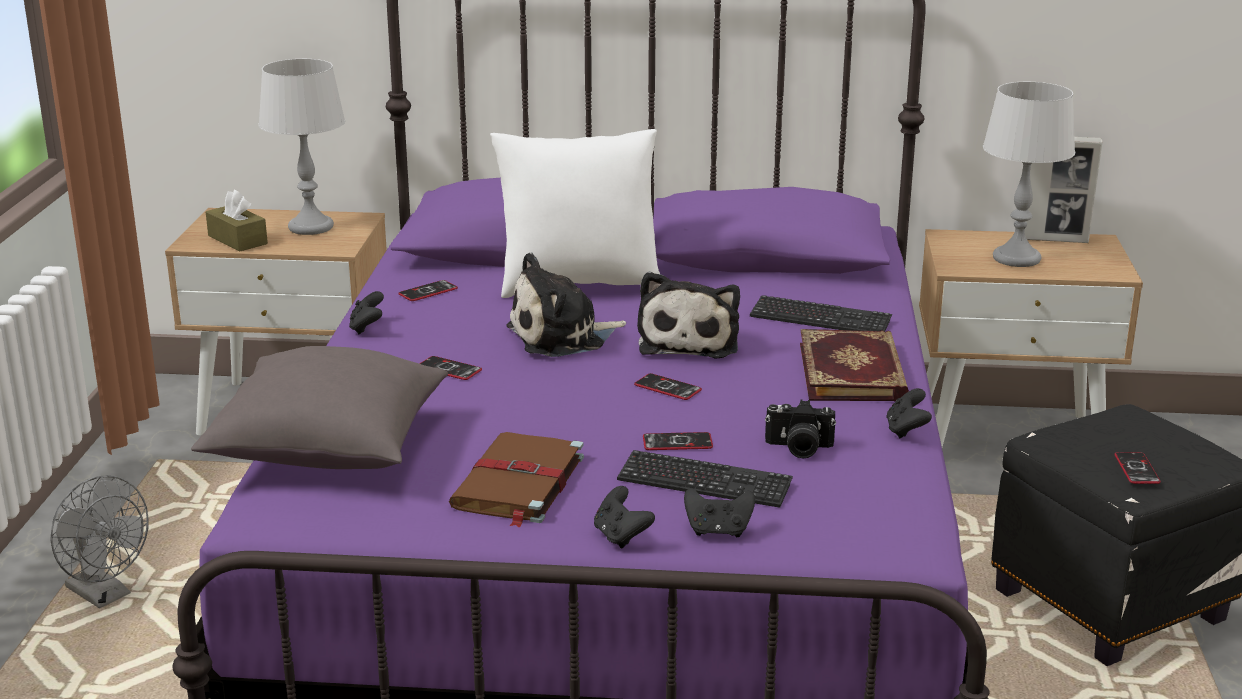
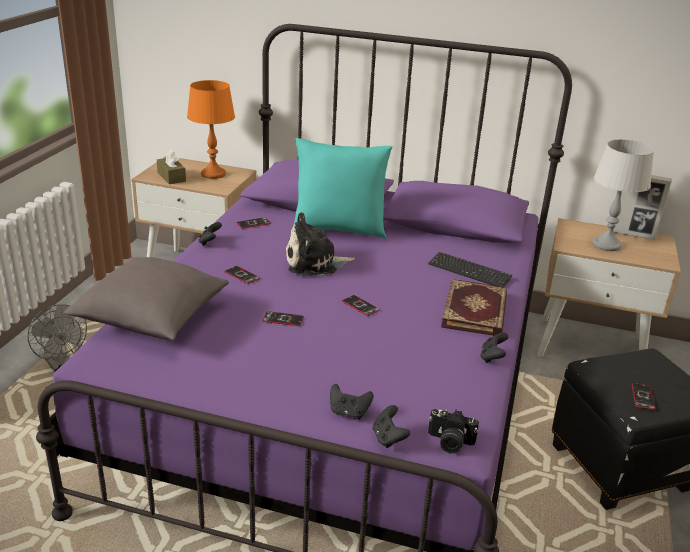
camera: 10 degrees right, 5 degrees up
(311, 227) = (213, 174): grey table lamp -> orange table lamp
(518, 484) = (246, 359): brown book -> none
(579, 284) = (339, 230): white pillow -> turquoise pillow
(621, 536) = (289, 406): black game controller -> black game controller (388, 438)
(677, 443) = (350, 345): phone -> phone (283, 319)
(690, 341) = (386, 276): plush toy -> none
(704, 482) = (355, 376): keyboard -> none
(799, 448) = (421, 360): camera -> camera (449, 442)

